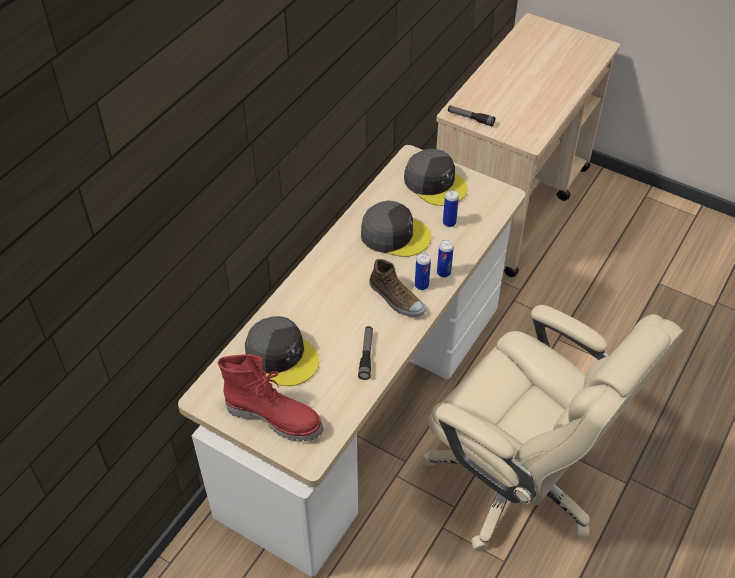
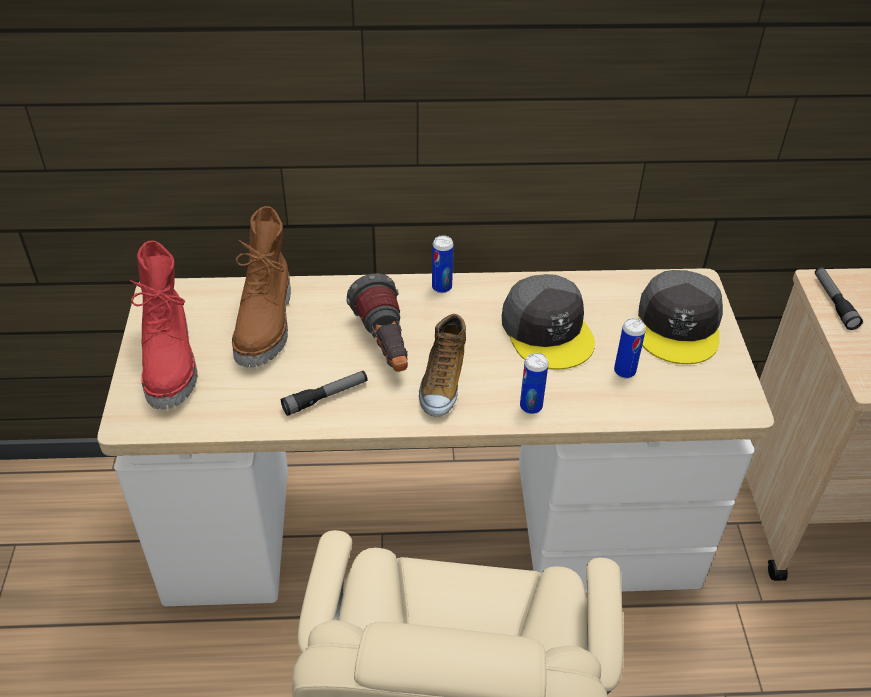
camera: 55 degrees right, 5 degrees down
(282, 355) = (267, 325): grey cap -> brown boot
(348, 309) = (385, 346): none -> flashlight
(421, 285) = (488, 395): can -> can (441, 287)

